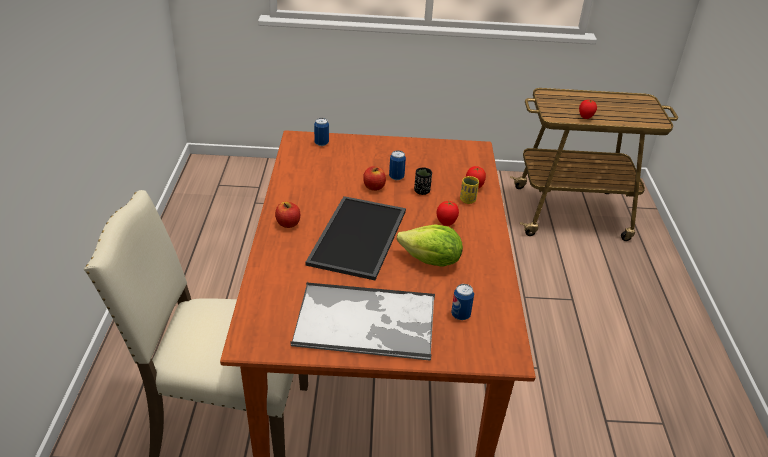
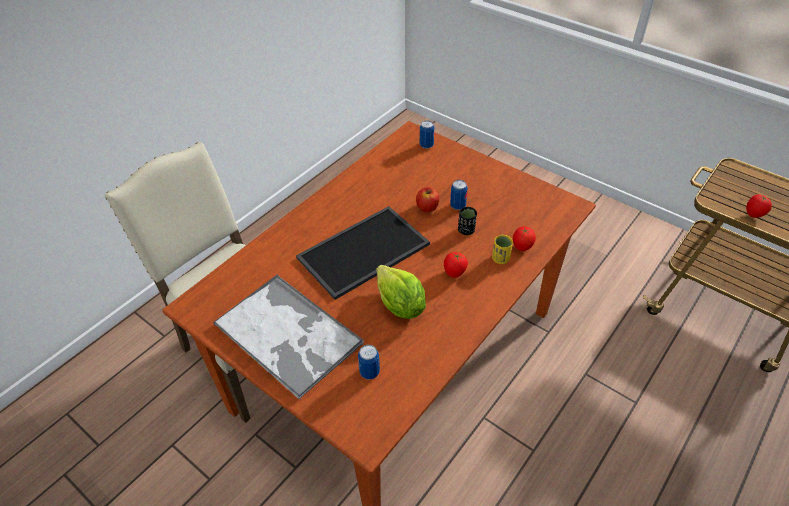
camera: 40 degrees right, 10 degrees up
(288, 224) = (322, 213): apple -> none

